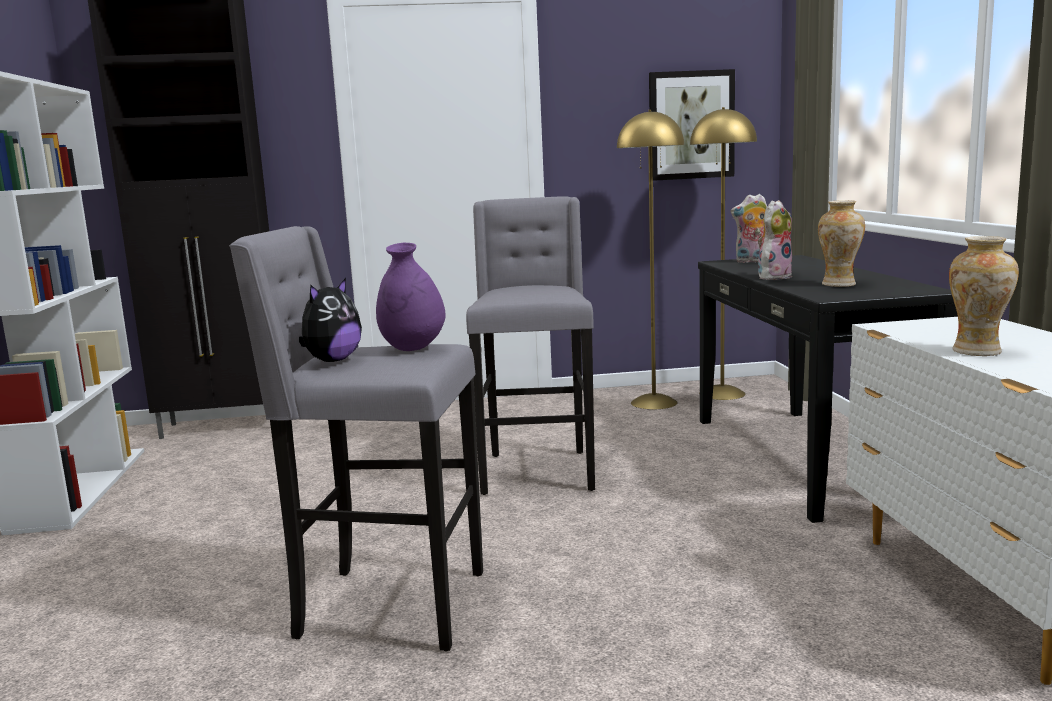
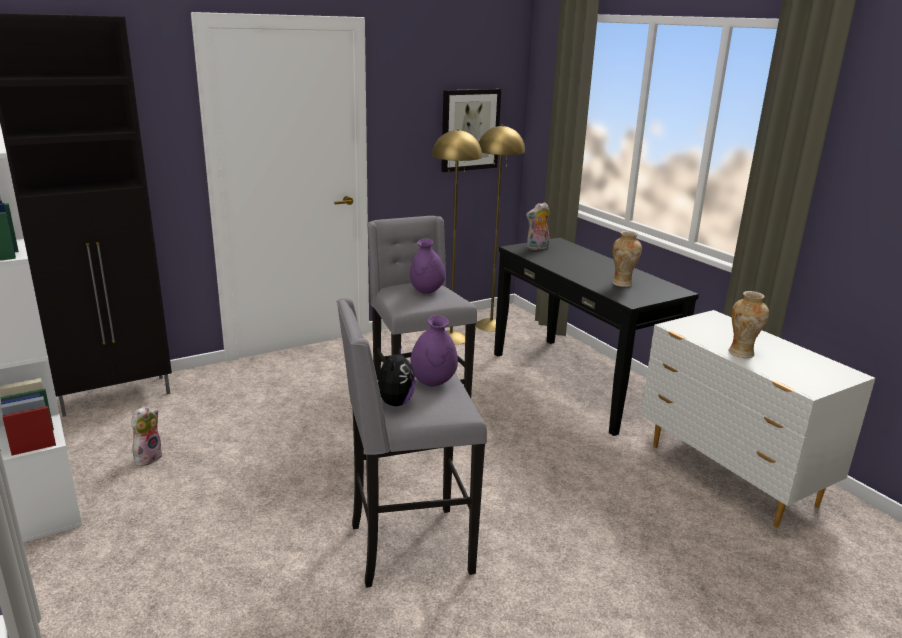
camera: 25 degrees left, 10 degrees up
(538, 290) = (427, 291): none -> purple vase
(773, 277) = (573, 273): plush toy -> plush toy (148, 457)

